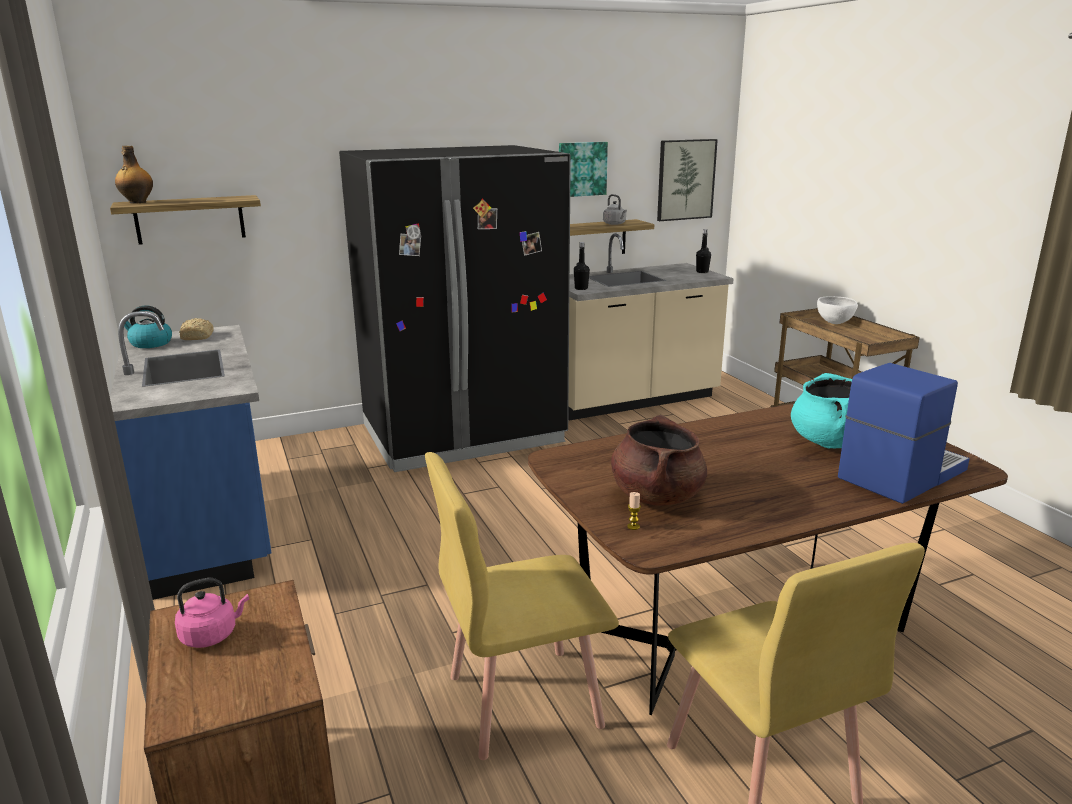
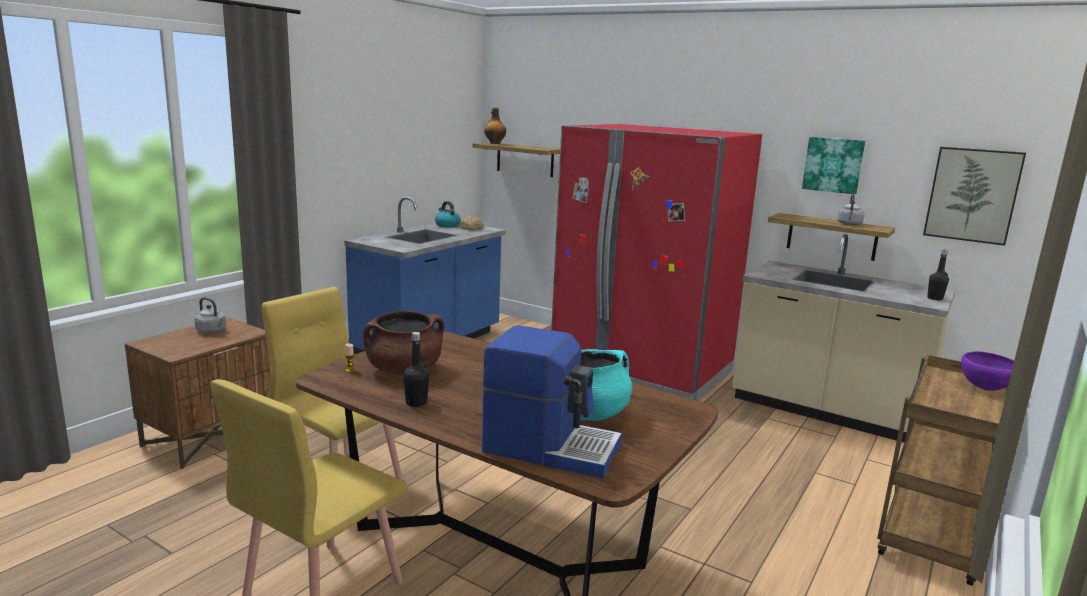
camera: 55 degrees right, 5 degrees down
(212, 635) = (212, 331): pink kettle -> grey kettle
(463, 435) = (641, 370): black fridge -> red fridge
(581, 288) = (763, 273): black bottle -> black bottle (416, 403)
(834, 323) = (984, 389): white bowl -> purple bowl

